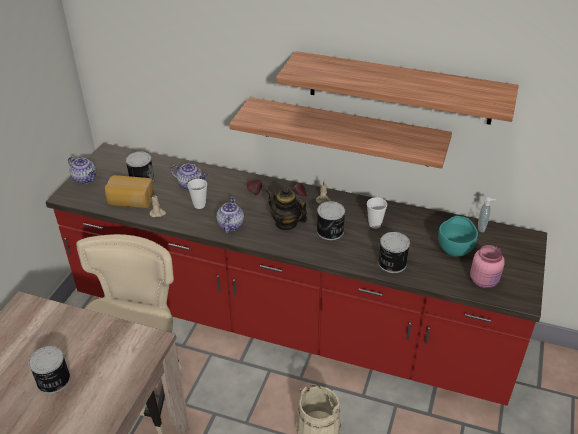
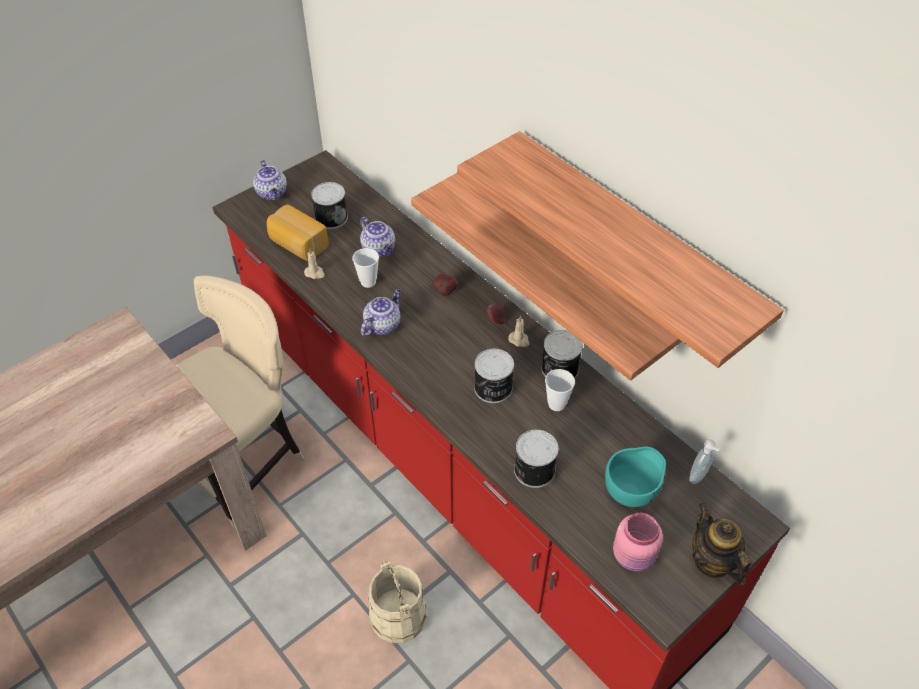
camera: 30 degrees right, 10 degrees up
(53, 380) = (85, 431): can -> can (559, 369)
(286, 223) = (448, 352): teapot -> teapot (712, 561)

